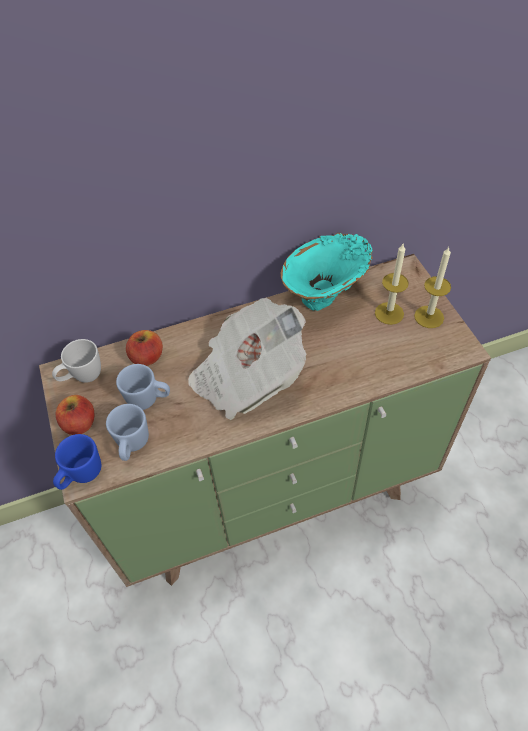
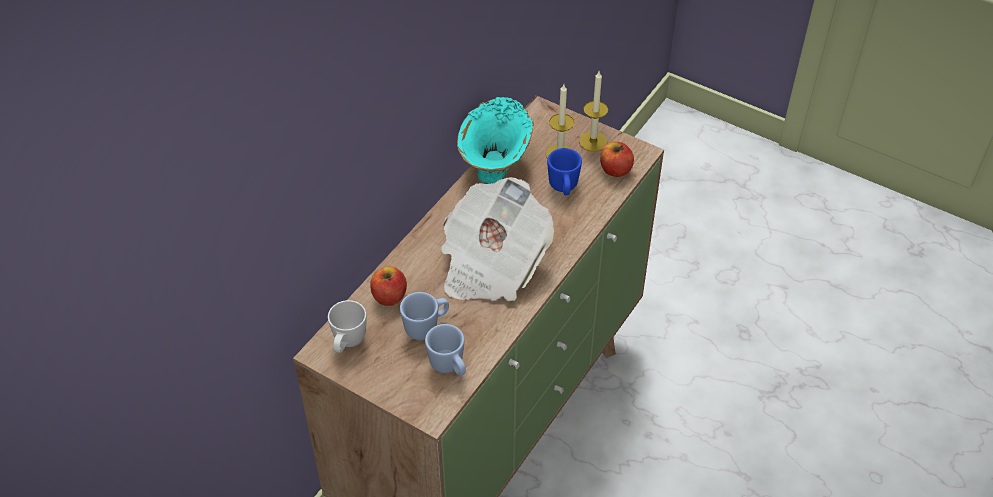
camera: 40 degrees left, 5 degrees down
(80, 423) = (386, 378): apple -> apple (615, 170)
(81, 475) = (430, 412): blue mug -> blue mug (563, 188)

